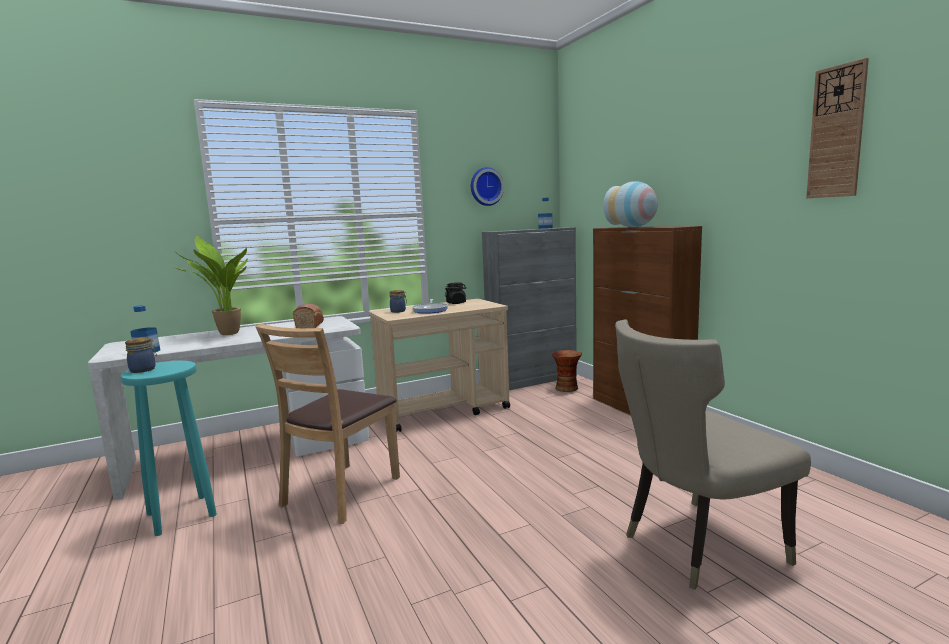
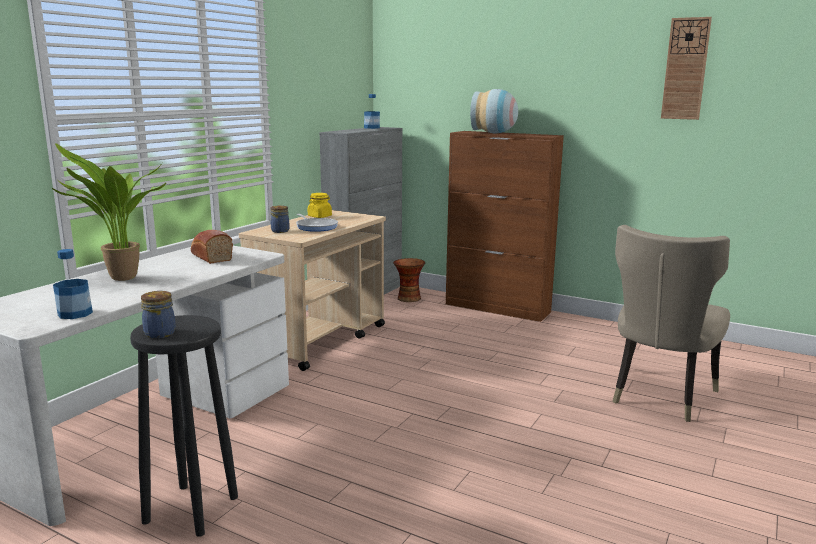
camera: 35 degrees left, 5 degrees up
(182, 514) = (192, 508): turquoise stool -> black stool
(341, 492) = (342, 437): brown chair -> none
(456, 303) = (319, 216): black jar -> yellow jar
(485, 186) = (319, 79): wall clock -> none

